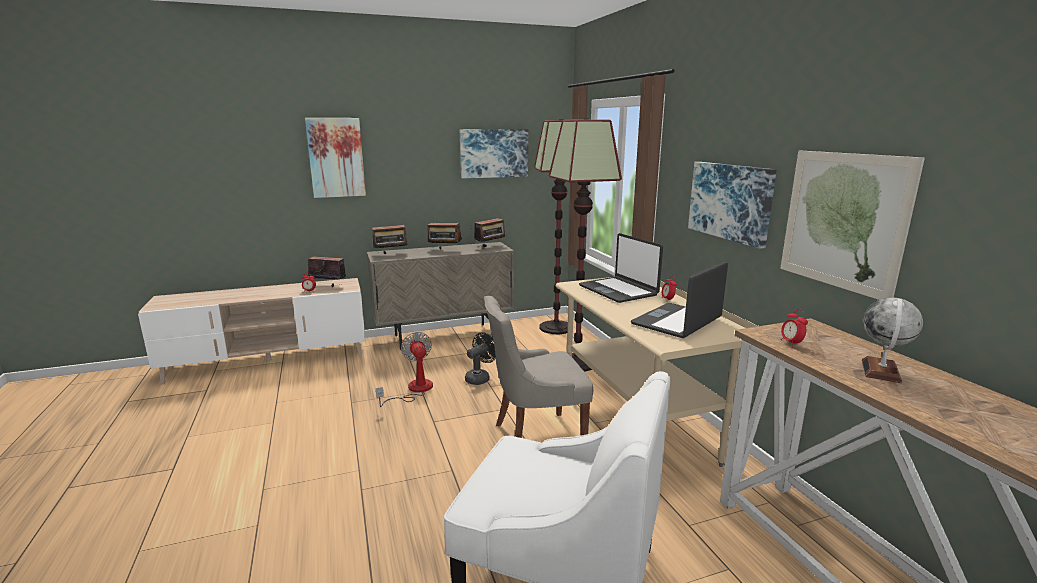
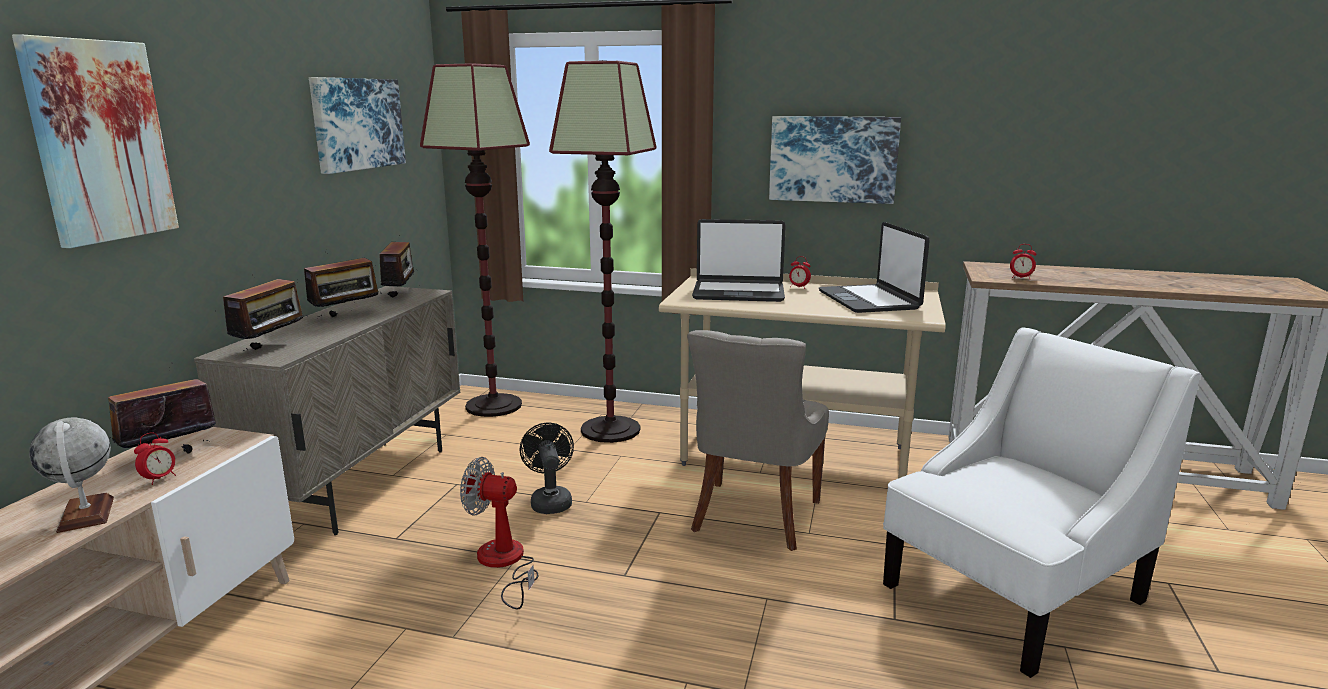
camera: 55 degrees left, 0 degrees up
(843, 221) = (989, 160): picture -> none
(881, 371) = (1095, 277): globe -> globe (86, 514)

